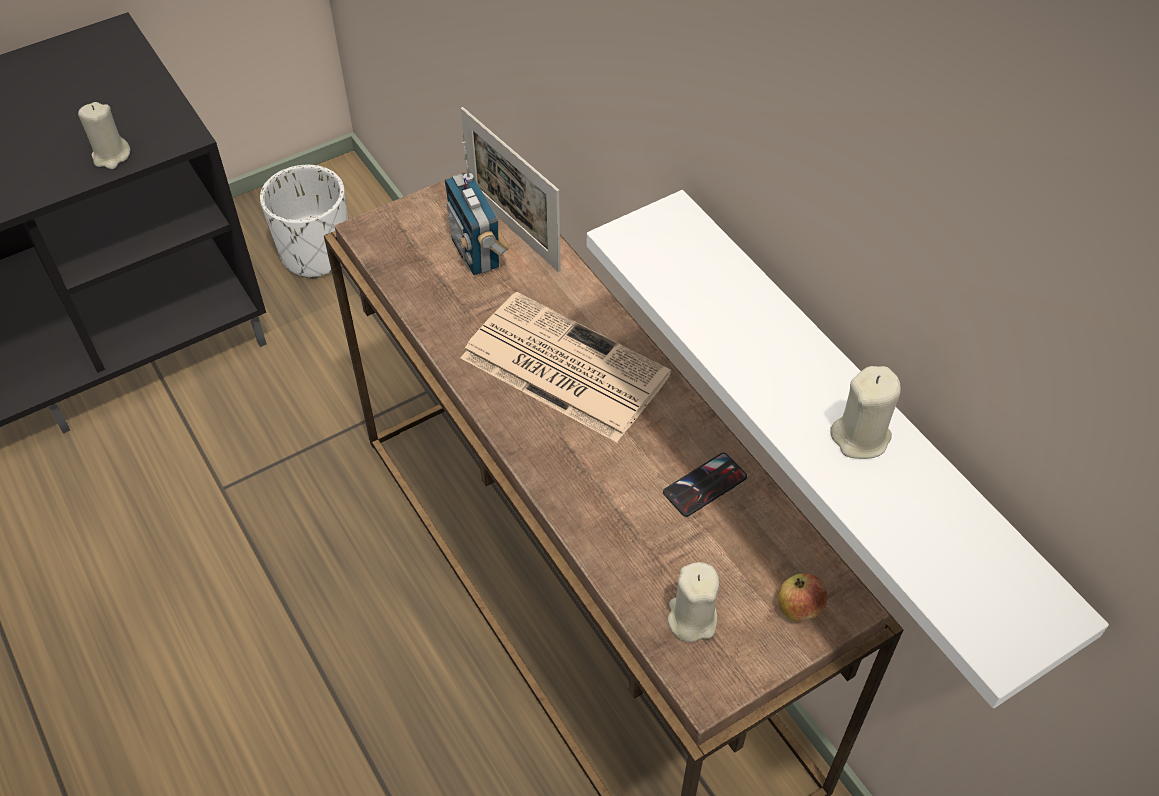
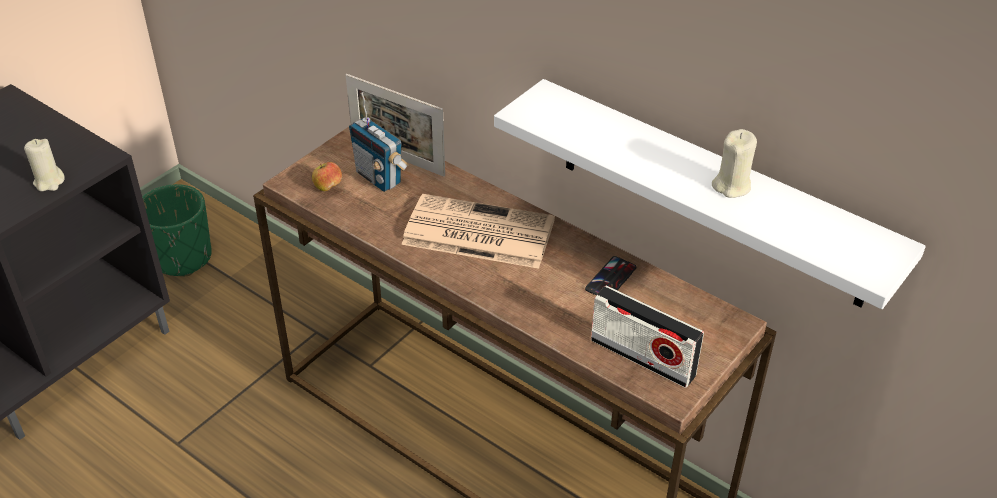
camera: 20 degrees left, 10 degrees down
(316, 253) = (182, 258): white planter -> green planter
(691, 619) = (642, 357): beige candle -> radio
(799, 608) = (708, 333): apple -> apple (328, 187)

